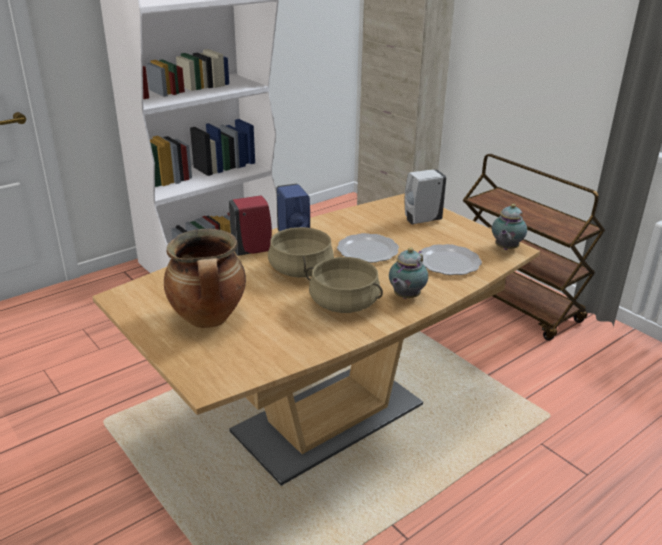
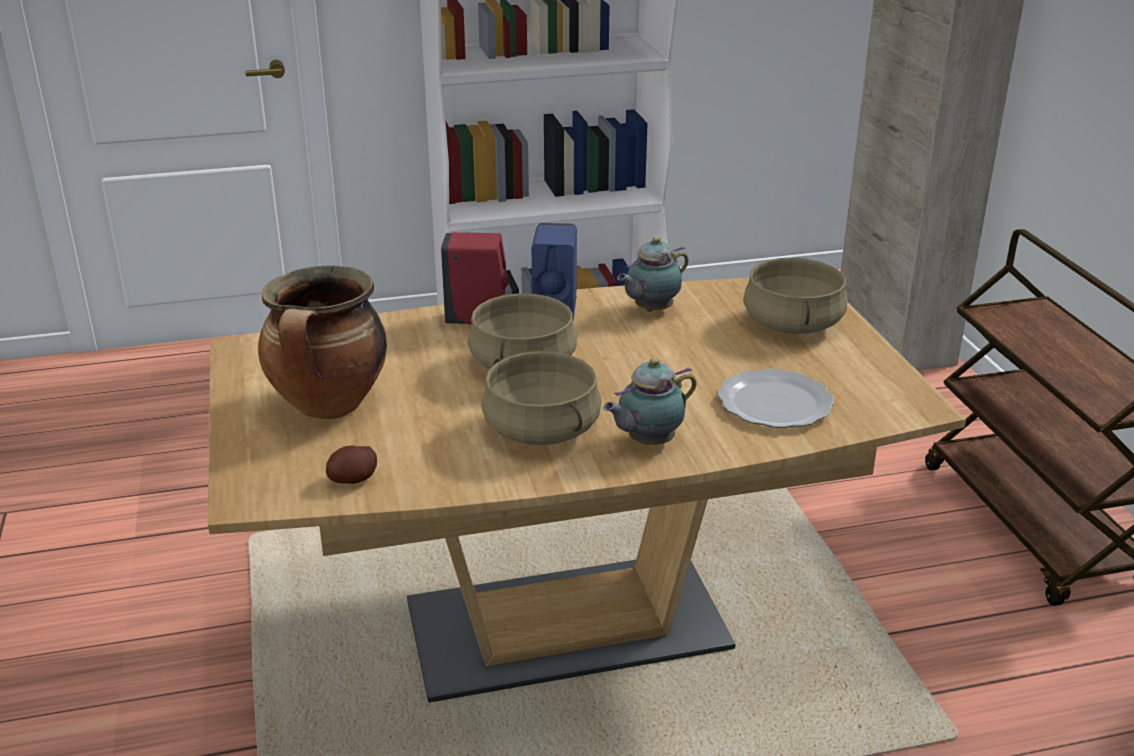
camera: 25 degrees right, 0 degrees up
(263, 358) = (353, 479): none -> potato
(368, 251) = (656, 357): plate -> none
(421, 220) = (793, 324): white soap dispenser -> beige cooking pot
(505, 248) = (901, 402): teapot -> teapot (651, 310)

